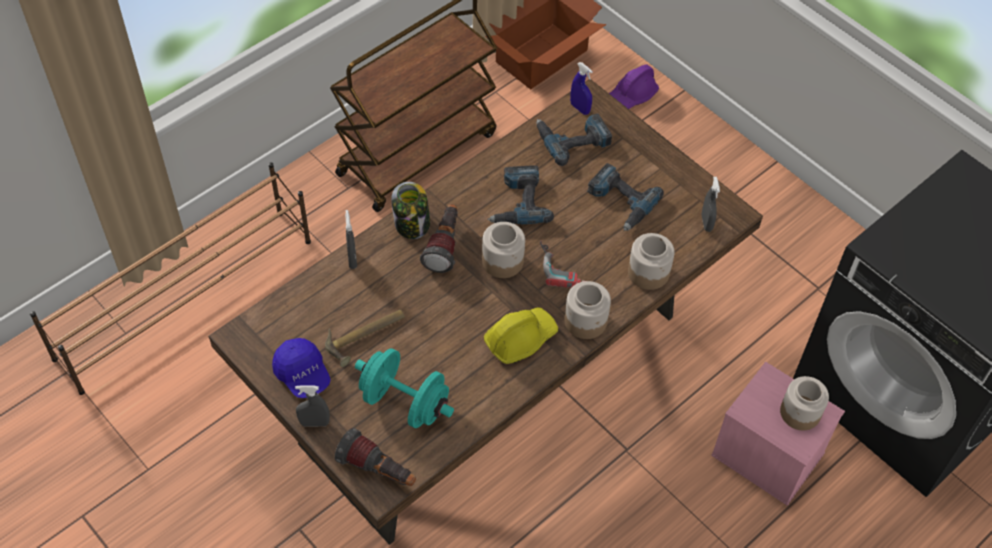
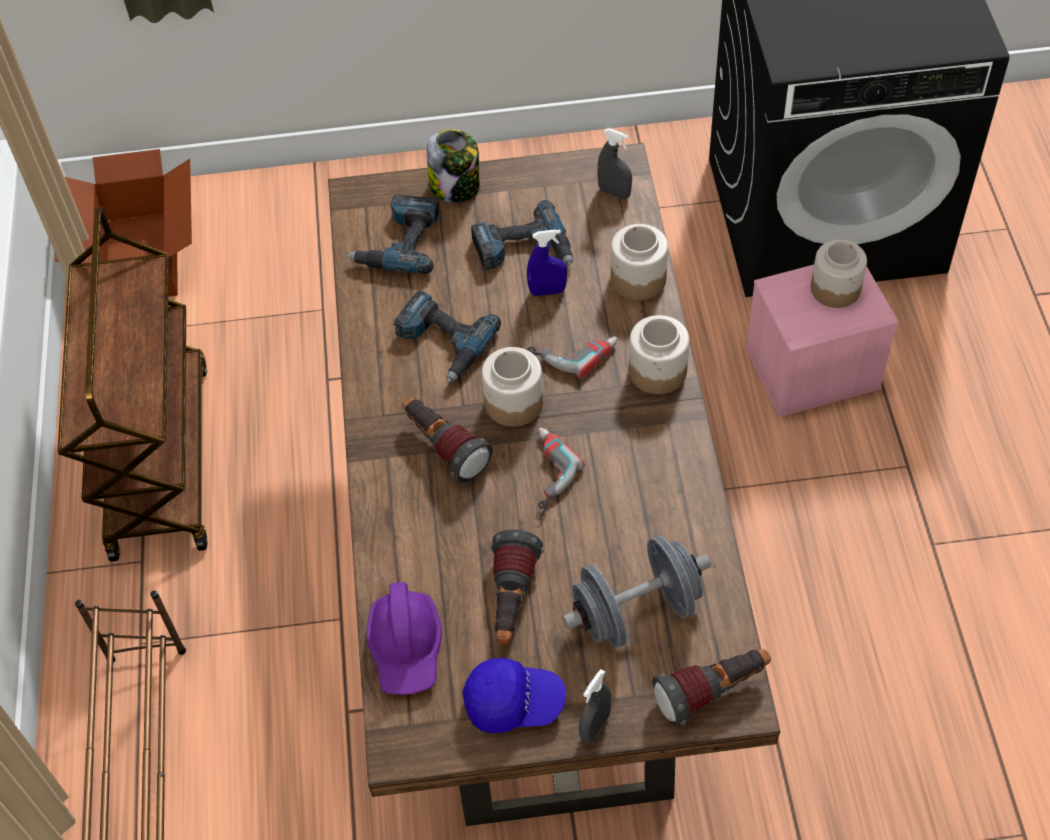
camera: 50 degrees left, 0 degrees up
(352, 259) = (383, 555): grey spray bottle -> none
(367, 337) = (512, 601): hammer -> flashlight
(404, 402) = (636, 611): turquoise dumbbell -> grey dumbbell
(412, 224) = (385, 463): jar -> jar (456, 186)
(463, 303) = (542, 474): none -> power drill
(520, 339) = (634, 446): yellow hard hat -> none
(580, 108) = (362, 211): blue spray bottle -> blue spray bottle (547, 291)
(632, 96) = (277, 210): purple hard hat -> purple hard hat (406, 647)

